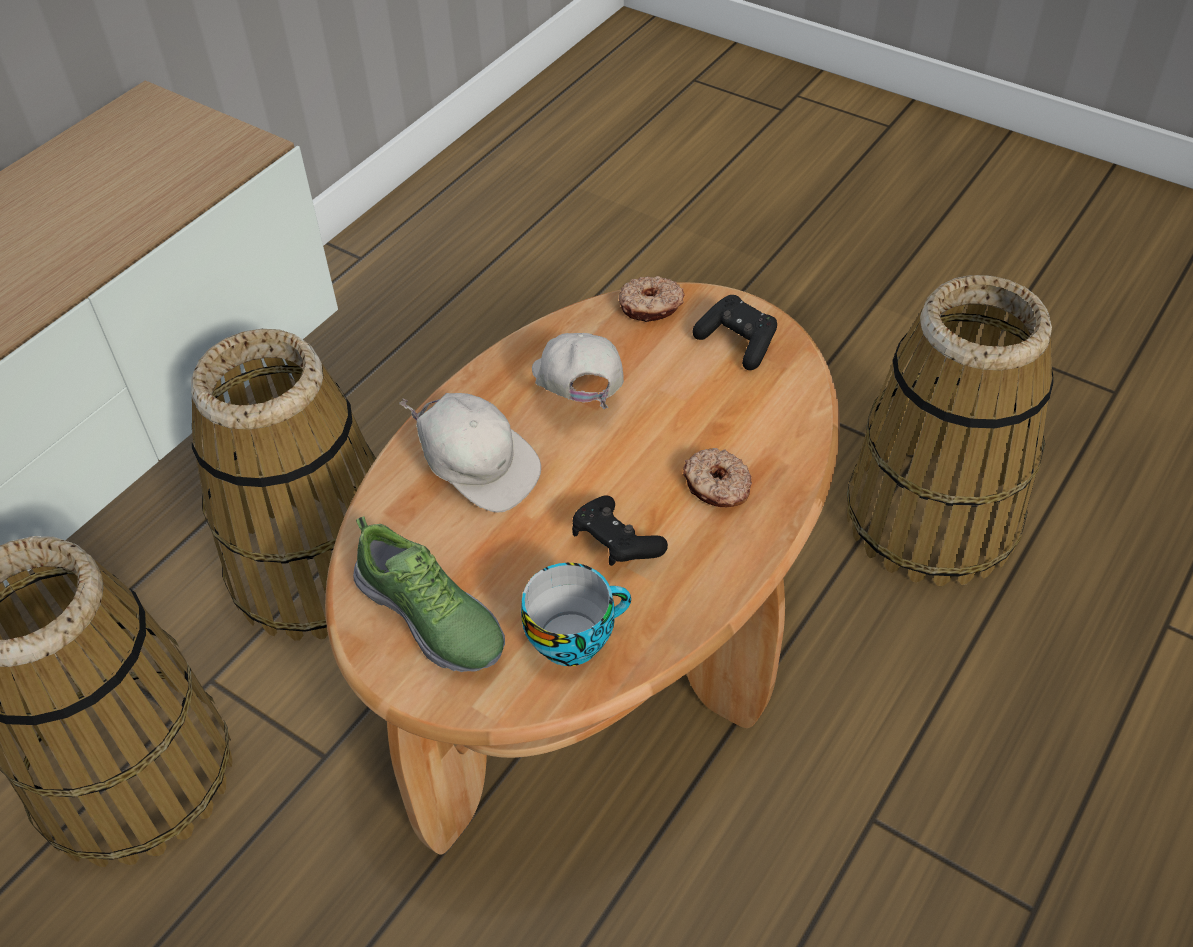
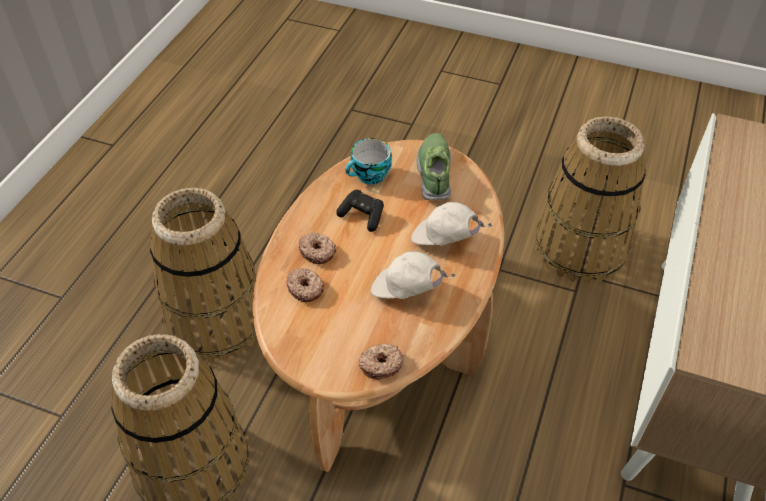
camera: 165 degrees right, 0 degrees up
(316, 569) = (560, 357): basket -> basket (216, 320)
(431, 618) = (435, 173): shoe -> shoe turned 60 degrees clockwise
(578, 396) = (407, 291): white cap -> white cap turned 135 degrees clockwise
(737, 342) = (318, 345): black game controller -> none
(747, 426) = (305, 288): none -> donut

